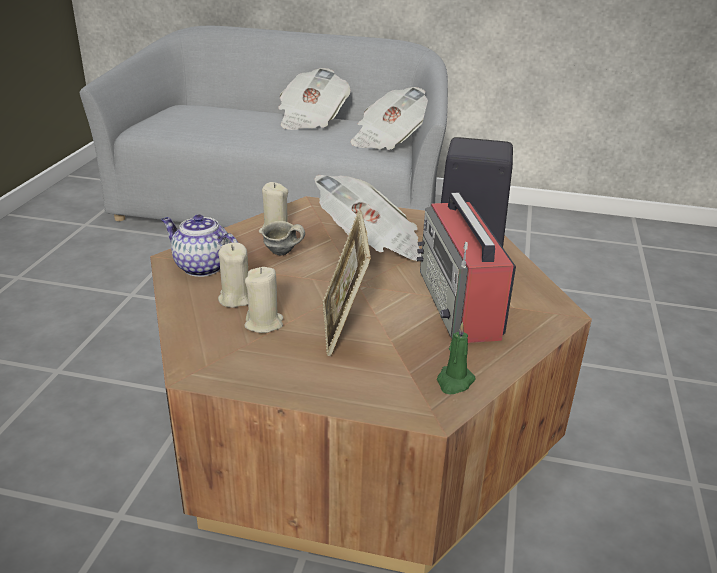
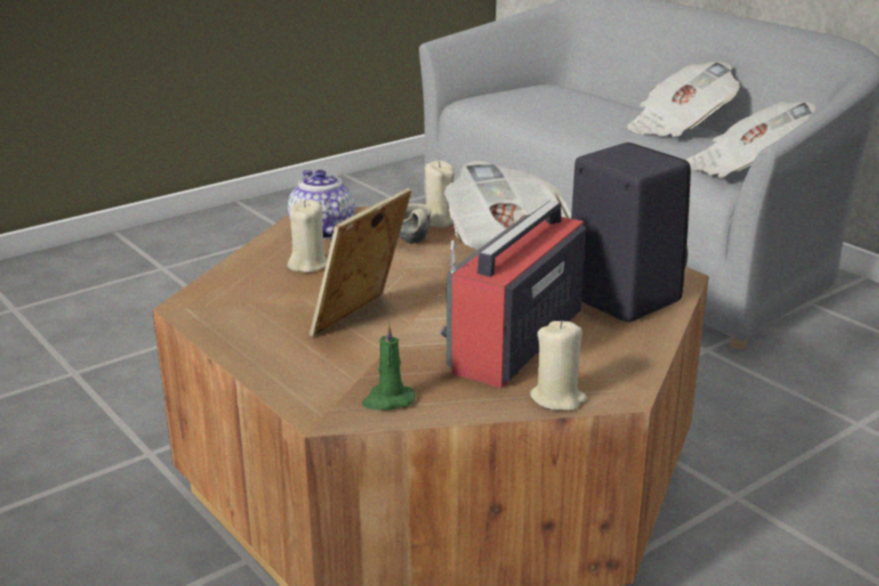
camera: 40 degrees right, 5 degrees down
(264, 323) = (299, 292): beige candle -> beige candle (558, 398)

